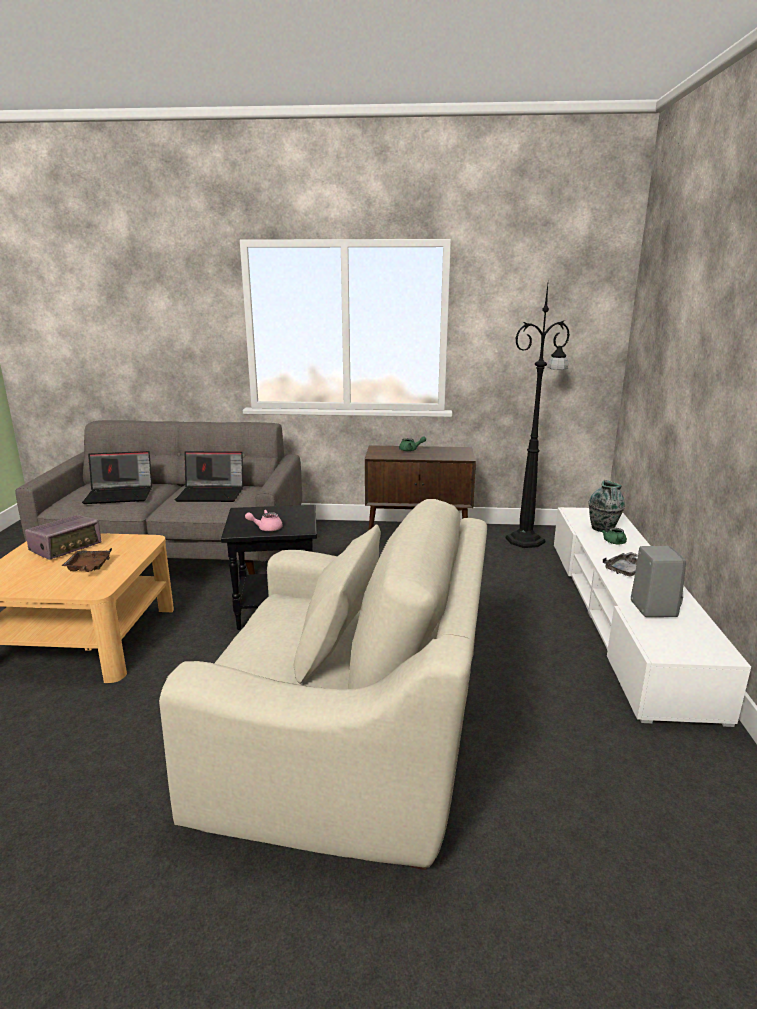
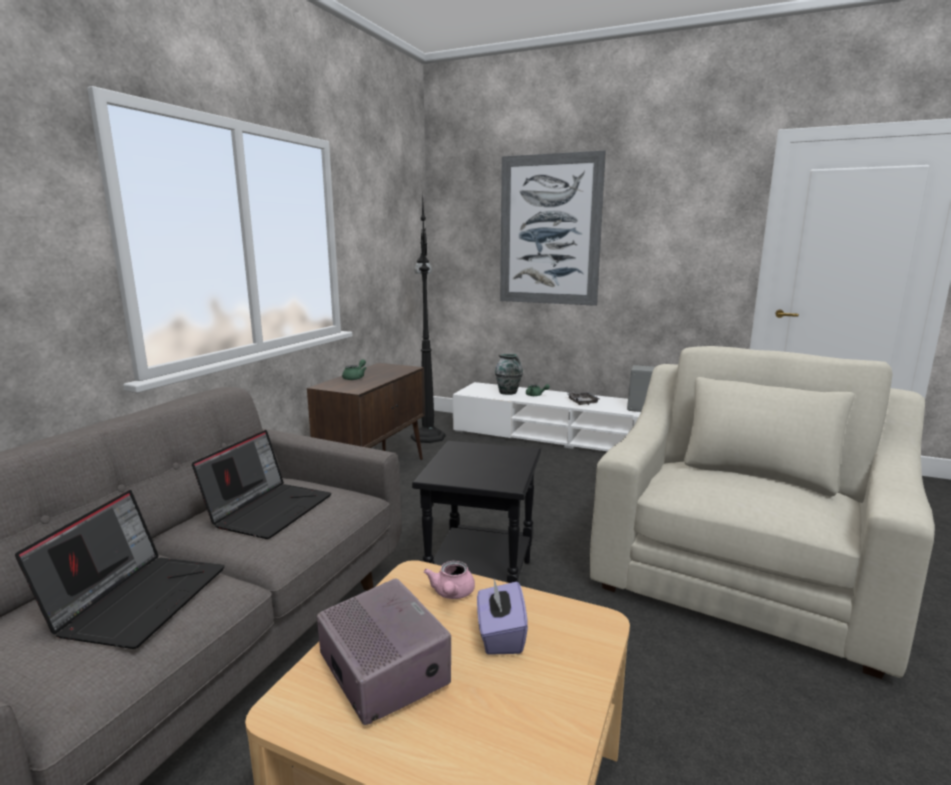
camera: 70 degrees left, 5 degrees down
(88, 567) = (500, 635): brown tray -> purple tissue box
(266, 528) = (509, 467): pink teapot -> pink teapot (452, 594)
(690, 333) = (549, 230): none -> picture

